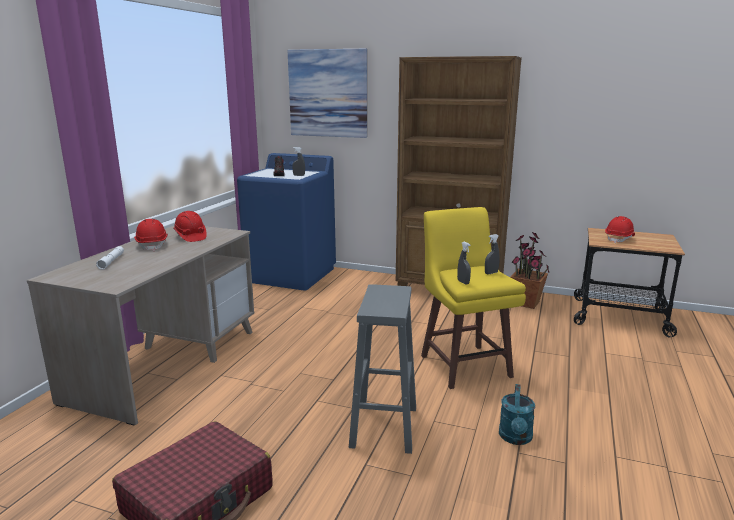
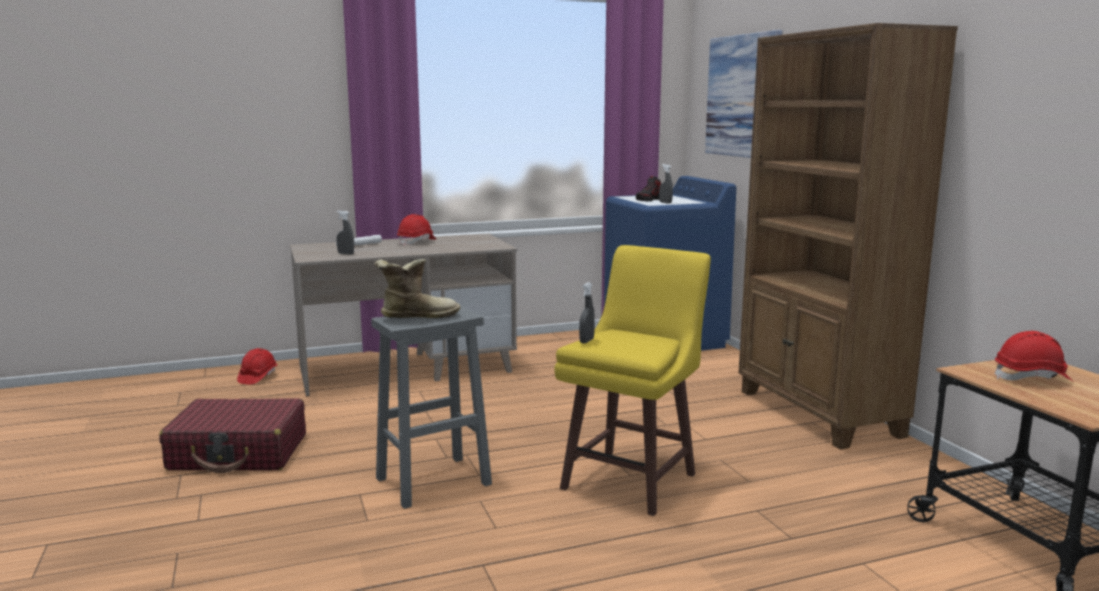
camera: 50 degrees right, 5 degrees down
(190, 237) = (459, 243): red hard hat -> red hard hat (257, 377)
(380, 301) = (417, 316): none -> boot
(491, 273) = (647, 344): grey spray bottle -> grey spray bottle (346, 254)
(515, 438) = (510, 555): turquoise watering can -> none
(526, 303) = (899, 467): potted plant -> none

